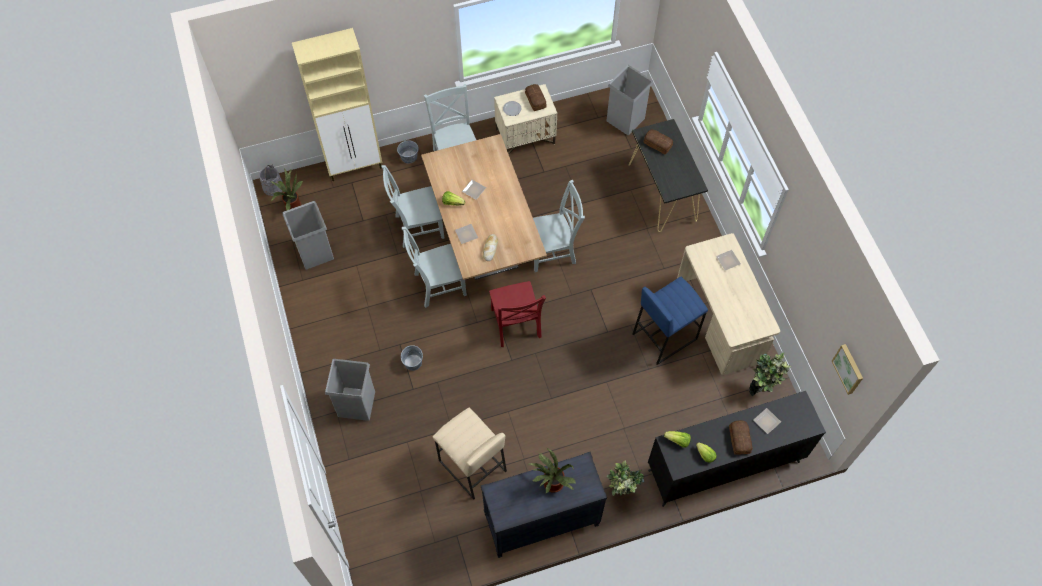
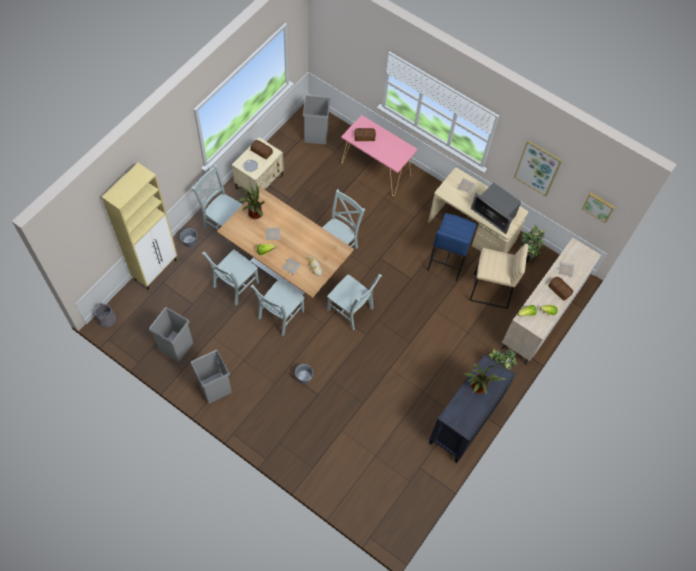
camera: 40 degrees left, 0 degrees up
(291, 205) = (132, 324): potted plant -> potted plant (253, 214)
(356, 404) = (288, 428): grey trash can -> grey trash can (214, 387)
(472, 466) = (395, 418): beige stool -> beige stool (490, 291)
(516, 325) = (351, 310): red chair -> grey chair
(662, 192) = (376, 169): black console table -> pink console table
(723, 465) = (540, 317): black dresser -> beige dresser
(737, 311) = (495, 214): none -> microwave
(806, 280) = (537, 168): none -> picture

